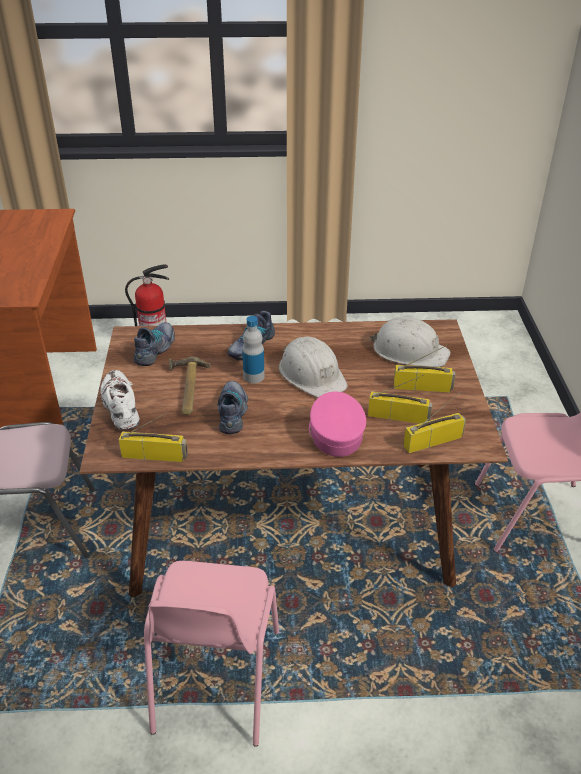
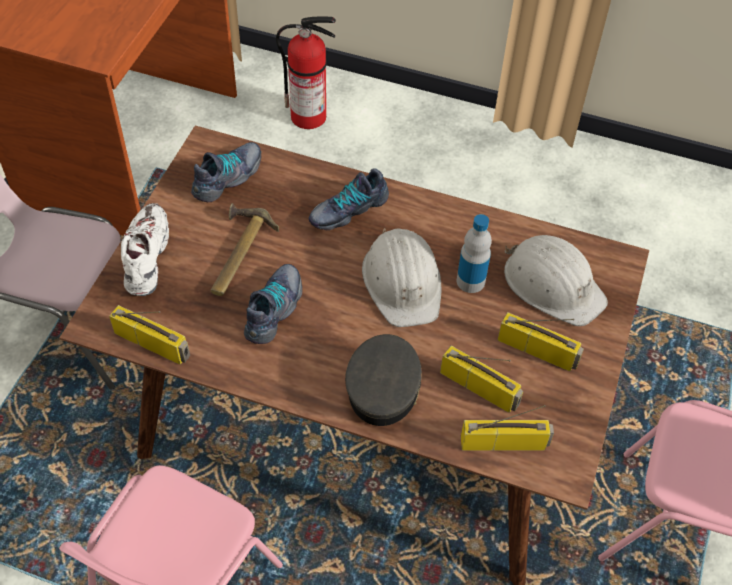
camera: 20 degrees right, 15 degrees up
(253, 376) = (327, 261): bottle -> bottle (470, 281)
(335, 433) = (384, 386): pink cap -> grey cap

